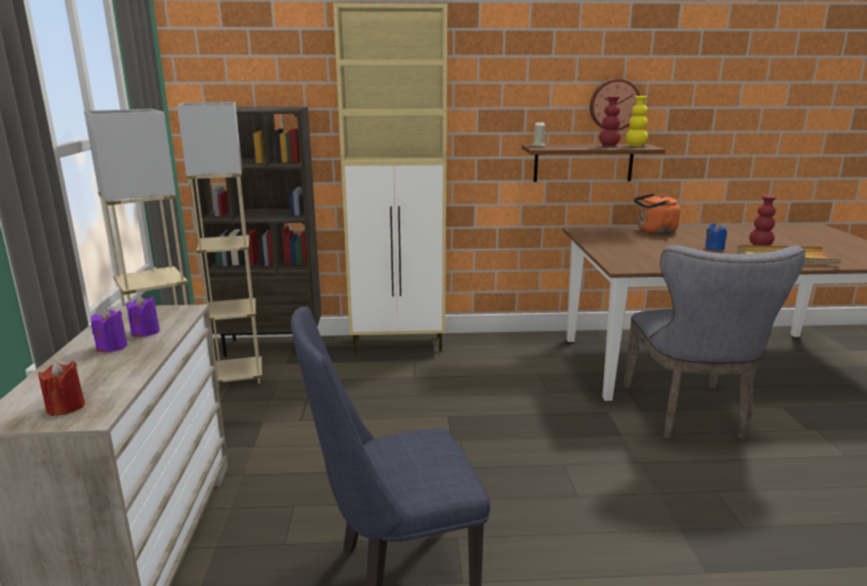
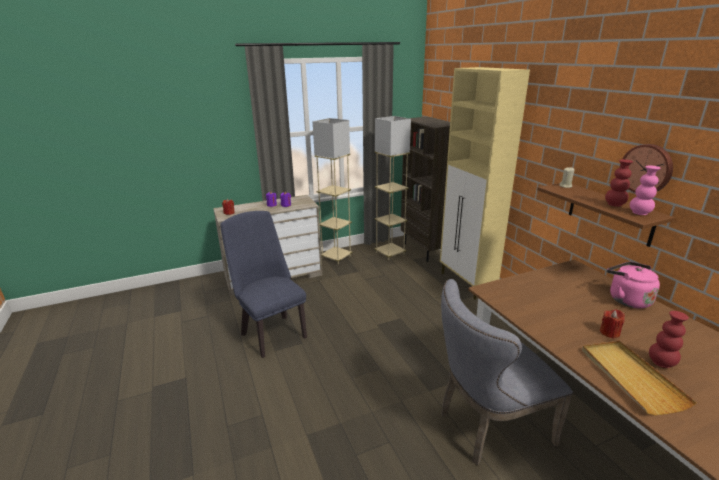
camera: 70 degrees right, 5 degrees up
(635, 146) = (639, 213): yellow vase -> pink vase
(654, 231) = (626, 299): orange kettle -> pink kettle
(714, 248) = (609, 333): blue candle -> red candle

